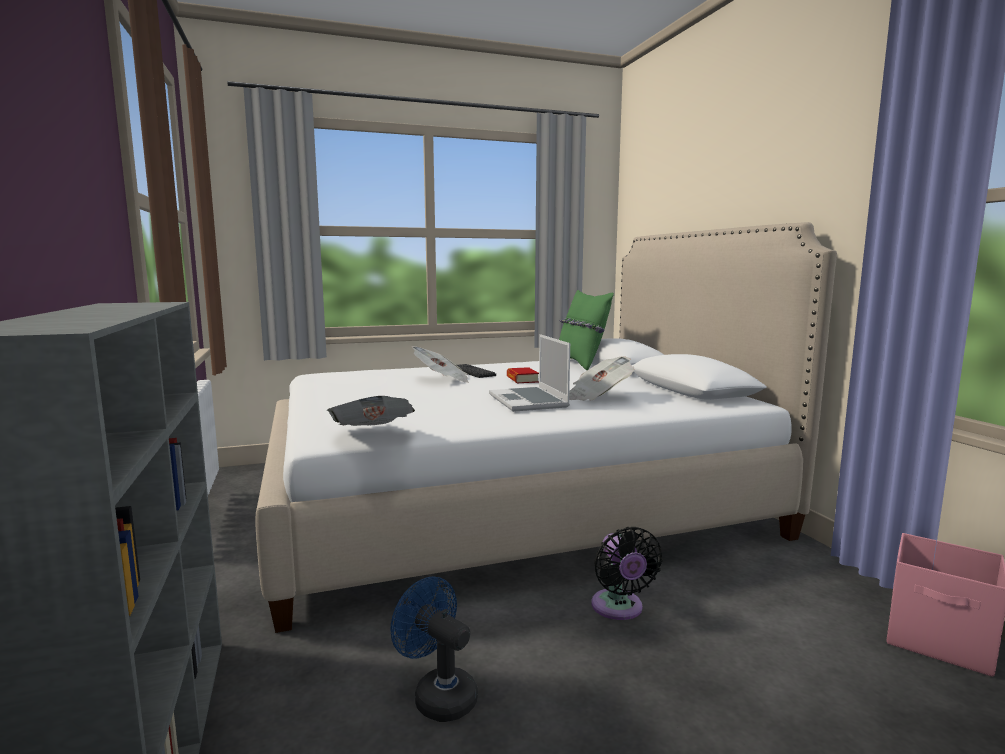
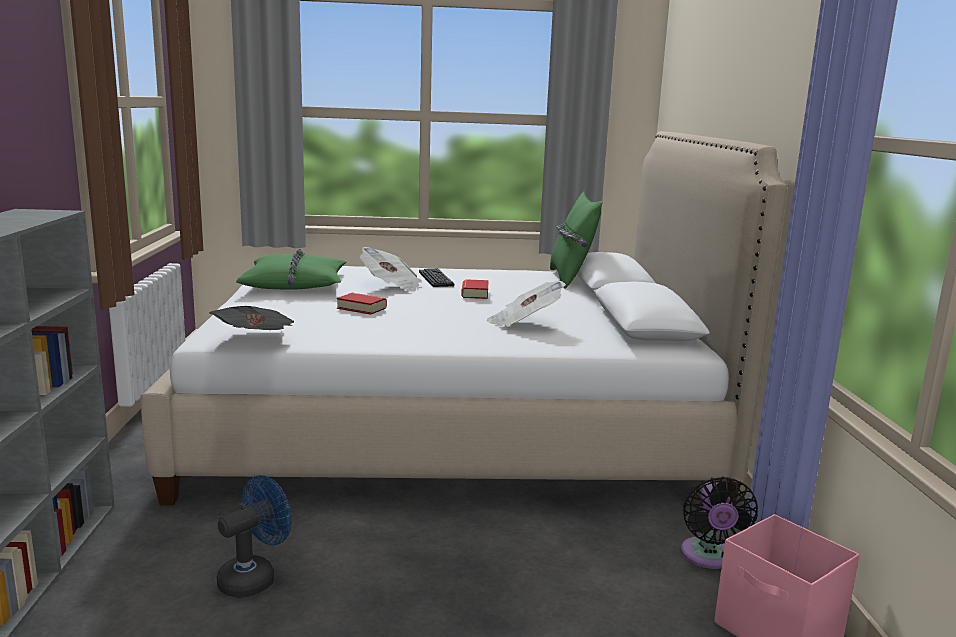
camera: 15 degrees right, 5 degrees up
(349, 386) = (295, 284): none -> green pillow
(438, 399) = (361, 308): none -> book
(438, 695) = (254, 577): blue fan -> blue fan turned 75 degrees clockwise
(529, 401) = (446, 321): laptop -> none
(619, 609) = (470, 541): black fan -> black fan (708, 557)

